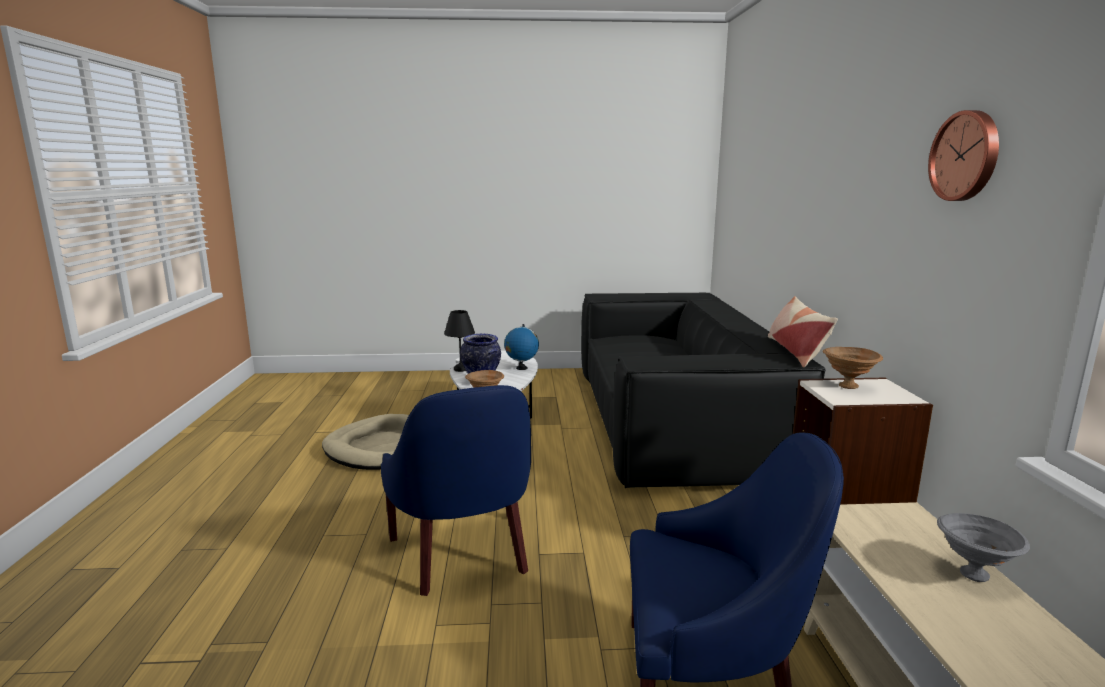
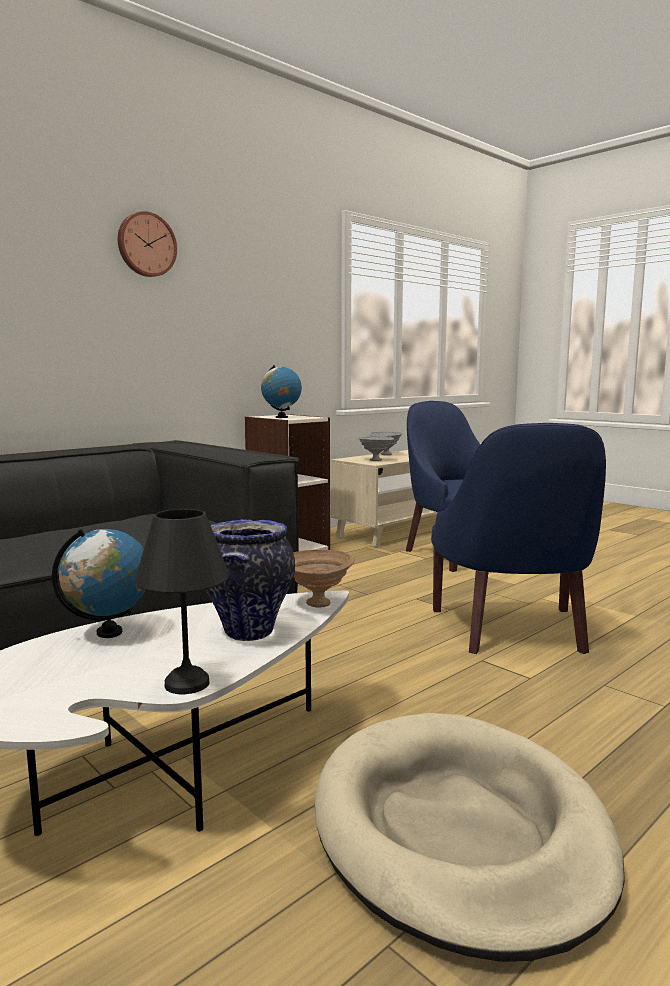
camera: 130 degrees left, 5 degrees down
(464, 554) = (513, 631): blue armchair -> blue armchair turned 150 degrees clockwise
(796, 351) = (127, 444): pillow -> none
(847, 385) = (281, 417): brown bowl -> globe
(879, 528) = (374, 460): none -> grey bowl
(966, 156) = (271, 259): wall clock -> wall clock (146, 245)

